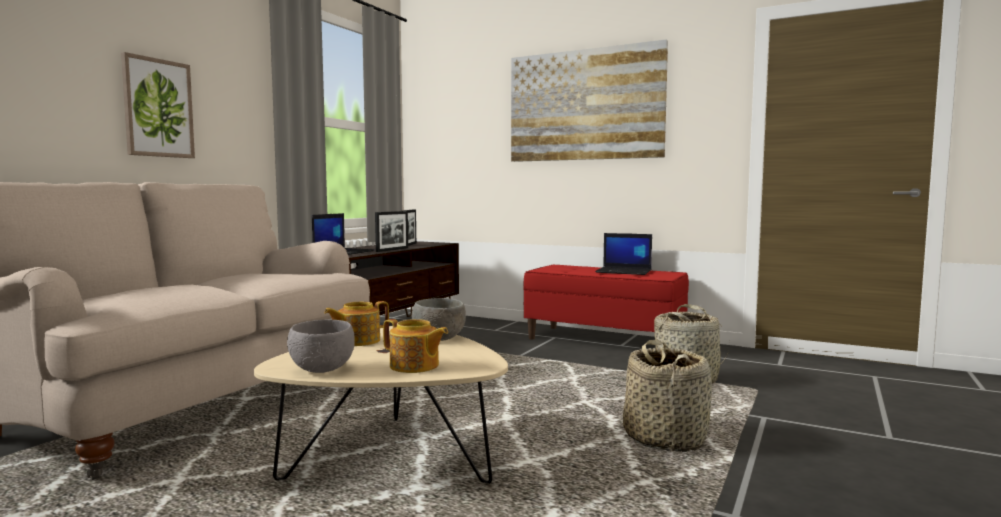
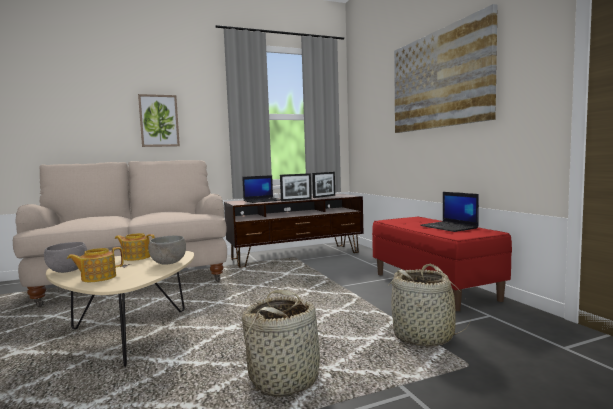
camera: 40 degrees right, 0 degrees up
(415, 366) = (98, 278): teapot -> teapot turned 75 degrees clockwise

